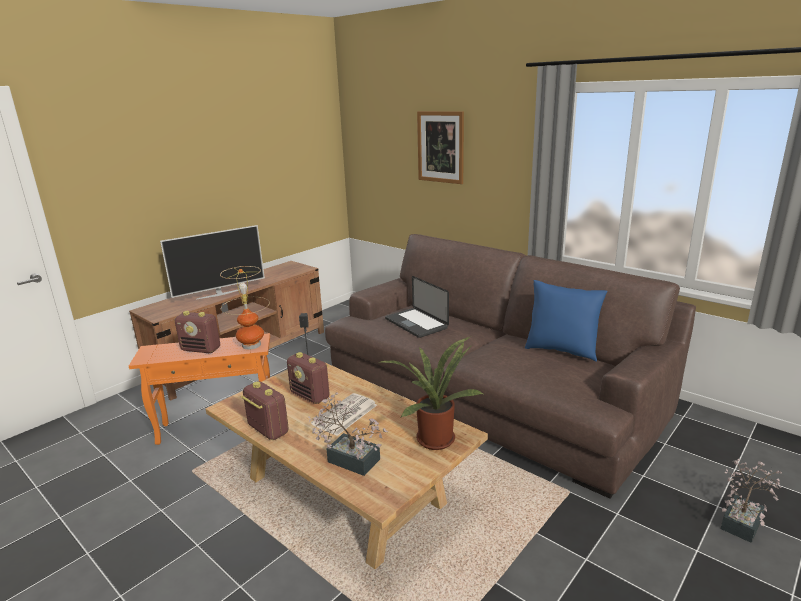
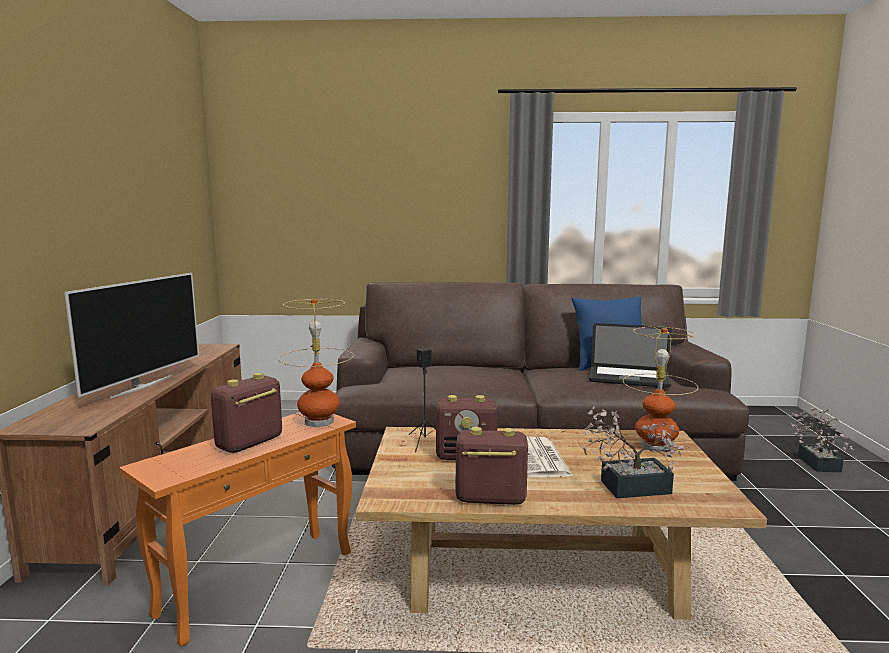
camera: 40 degrees left, 10 degrees down
(201, 349) = (249, 443): radio -> radio turned 150 degrees clockwise
(416, 323) = (448, 373): laptop -> laptop (628, 378)
(435, 437) = (655, 446): potted plant -> table lamp
(440, 147) = (378, 183): picture -> none

